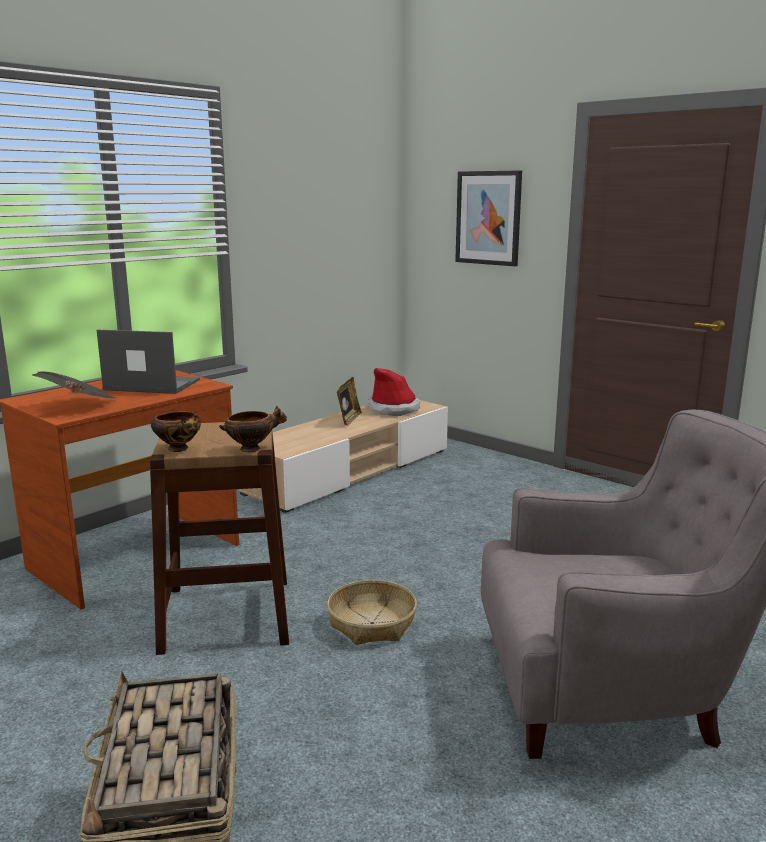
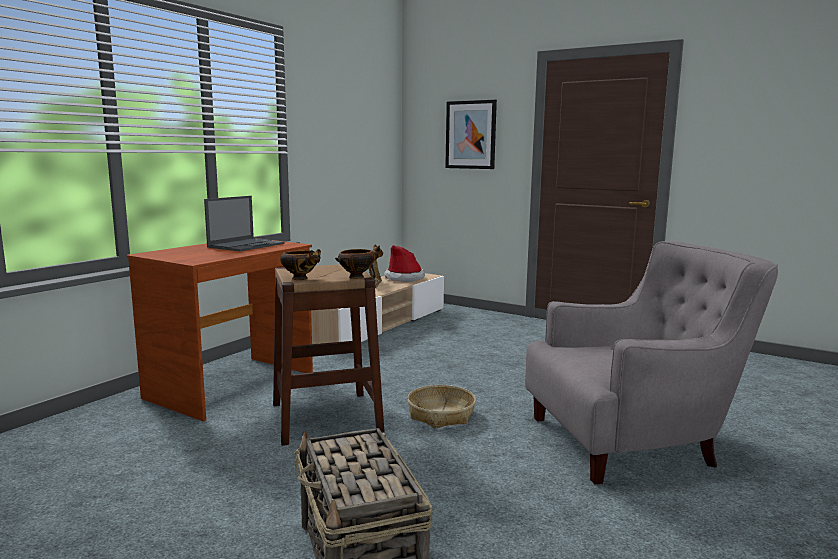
camera: 10 degrees left, 5 degrees down
(80, 406) = (201, 256): newspaper -> none
(151, 385) = (246, 245): laptop -> laptop turned 120 degrees clockwise

